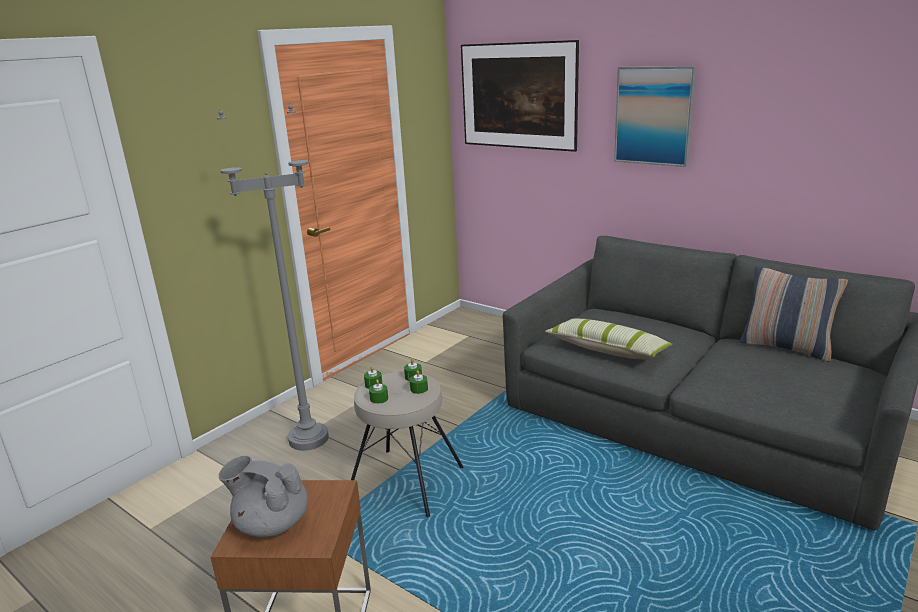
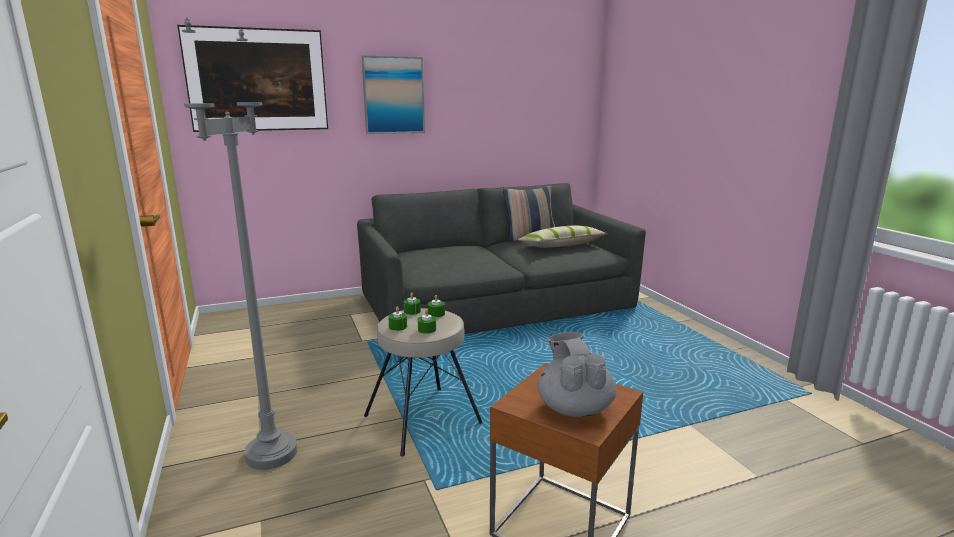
camera: 60 degrees left, 5 degrees down
(271, 524) = (574, 408): grey teapot -> grey teapot turned 120 degrees clockwise
(607, 350) = (460, 265): pillow -> pillow (562, 246)

